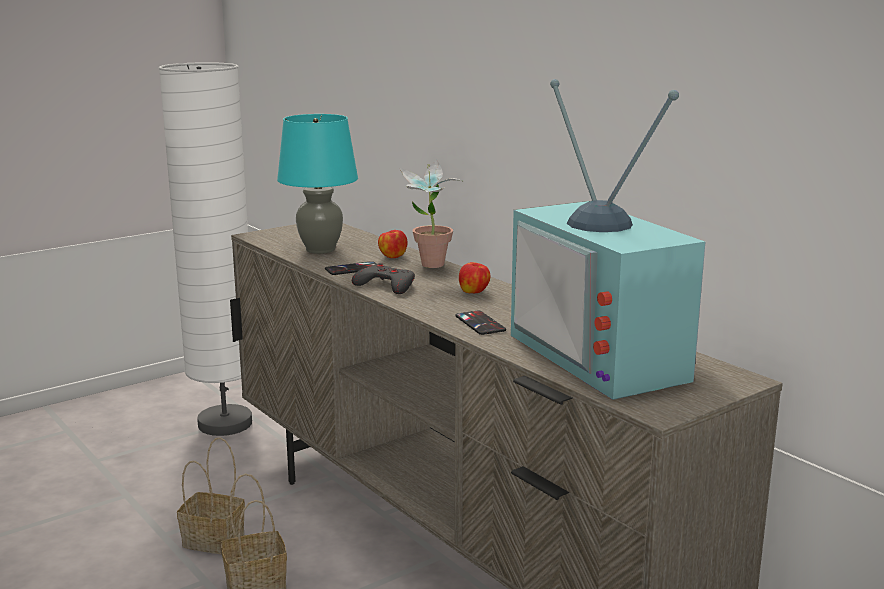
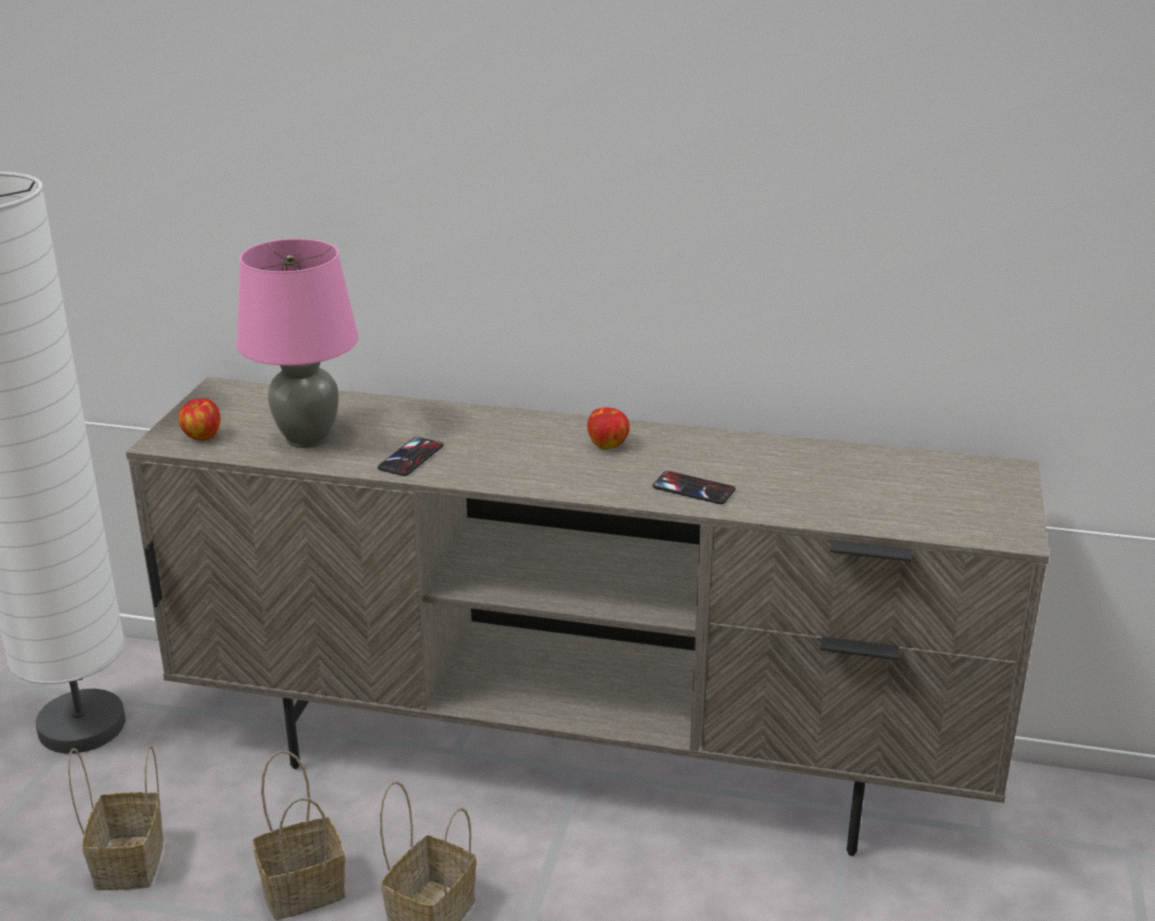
camera: 40 degrees left, 10 degrees up
(160, 491) = (130, 864): none -> basket
(320, 250) = (308, 438): turquoise table lamp -> pink table lamp
(386, 285) = (498, 470): grey game controller -> none
(392, 256) = (418, 420): apple -> apple (201, 437)
(430, 267) = (492, 422): potted plant -> none
(607, 356) = (872, 486): television -> none

